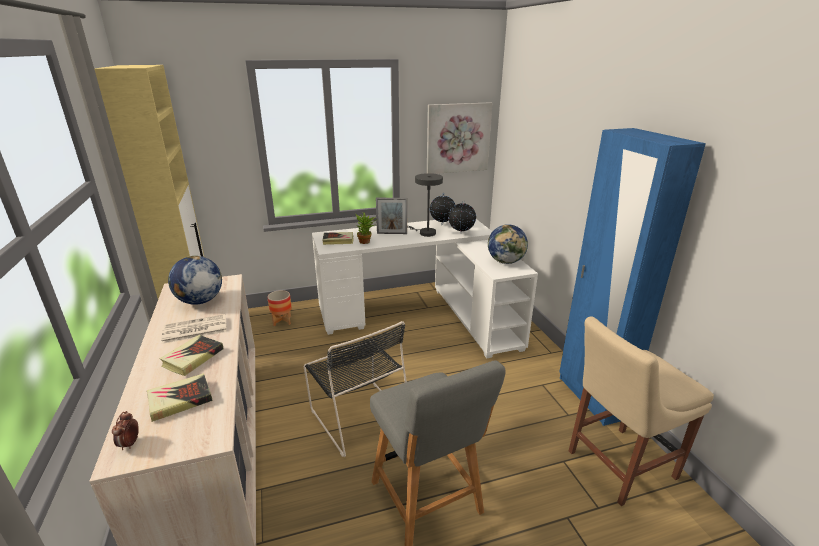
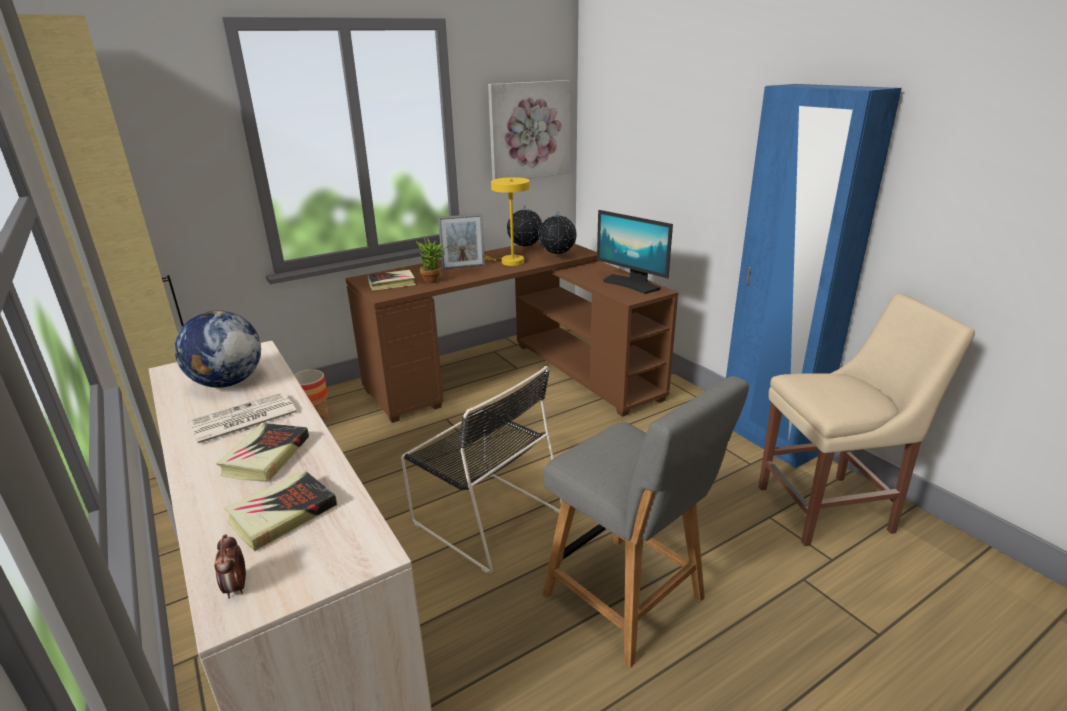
camera: 15 degrees left, 0 degrees up
(425, 233) = (508, 262): grey table lamp -> yellow table lamp
(425, 314) = (518, 377): white desk -> brown desk
(506, 262) = (631, 284): globe -> monitor
(617, 465) = (830, 508): beige chair -> beige chair turned 150 degrees counterclockwise

